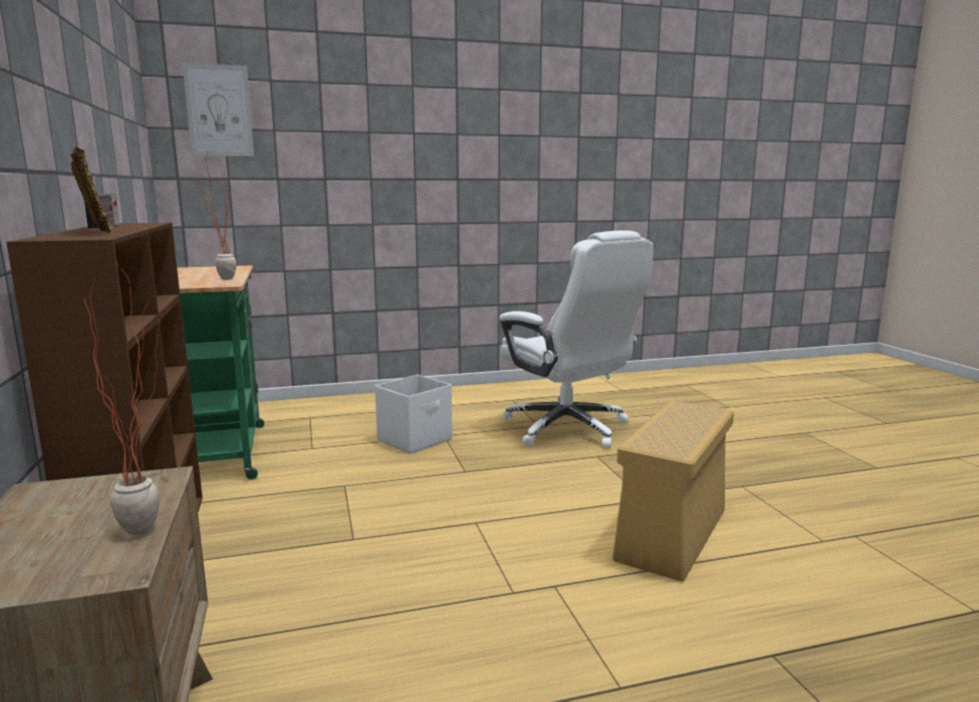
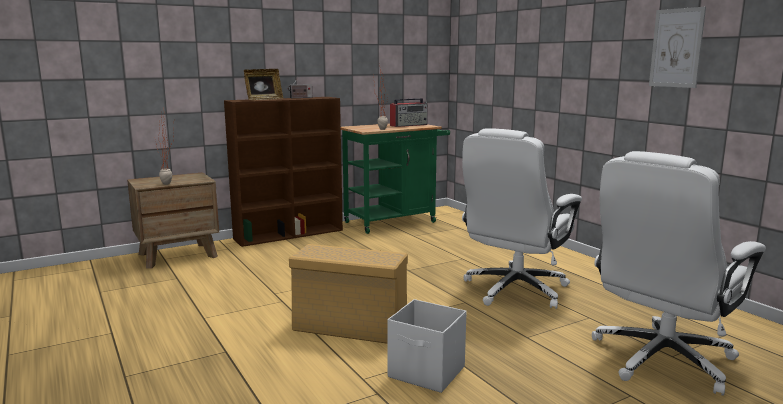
camera: 75 degrees right, 0 degrees up
(202, 270) = (409, 125): none -> radio
(219, 111) = (473, 33): picture -> picture (676, 48)
(415, 440) = (447, 253): white storage box -> white storage box (427, 373)
(737, 411) = (661, 360): none -> white office chair

